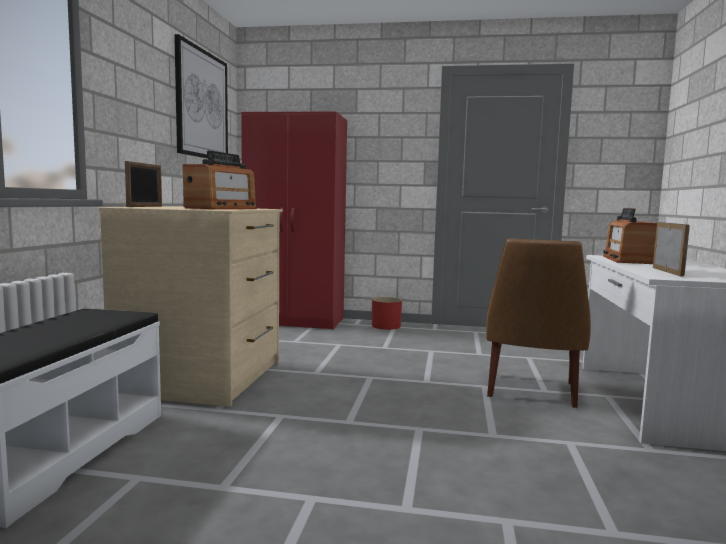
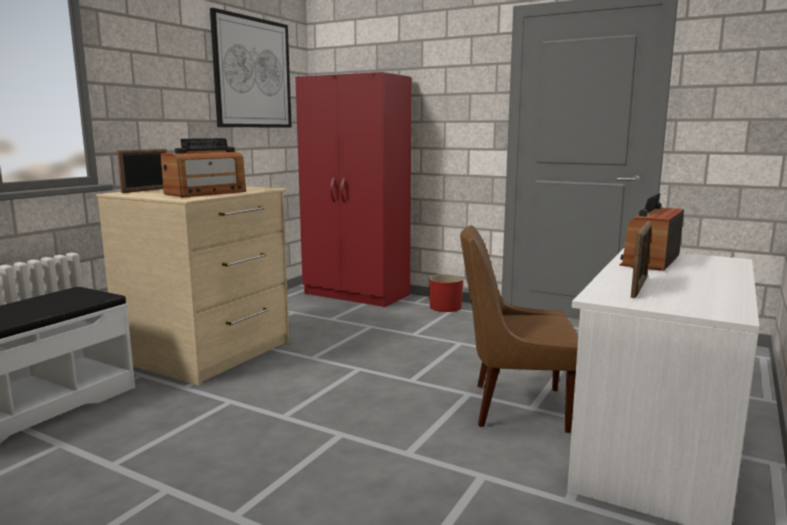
camera: 20 degrees right, 5 degrees up
(531, 391) = (514, 407): brown chair -> brown chair turned 60 degrees clockwise

